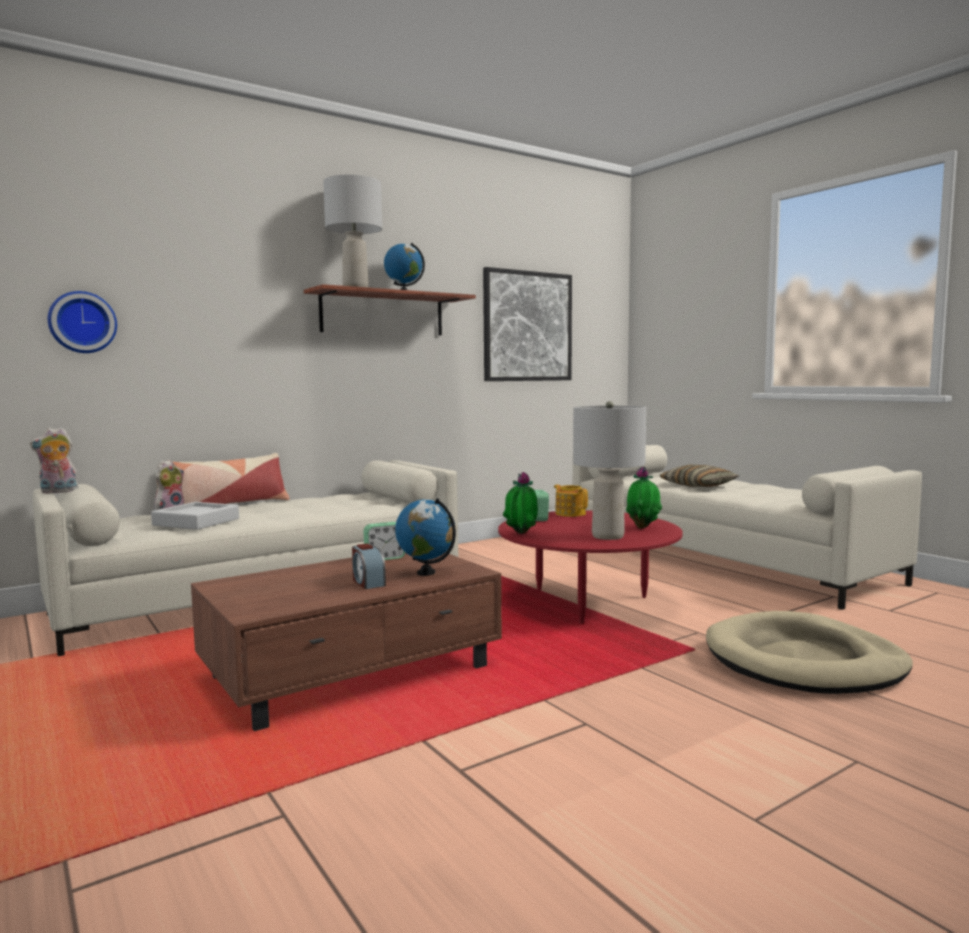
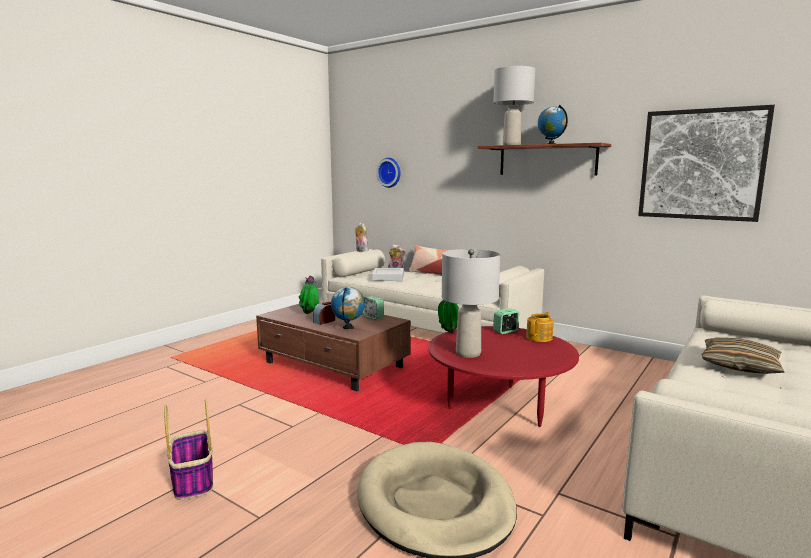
camera: 70 degrees right, 5 degrees up
(643, 527) = (514, 361): potted plant -> potted plant (309, 314)
(760, 819) = (192, 480): none -> basket

